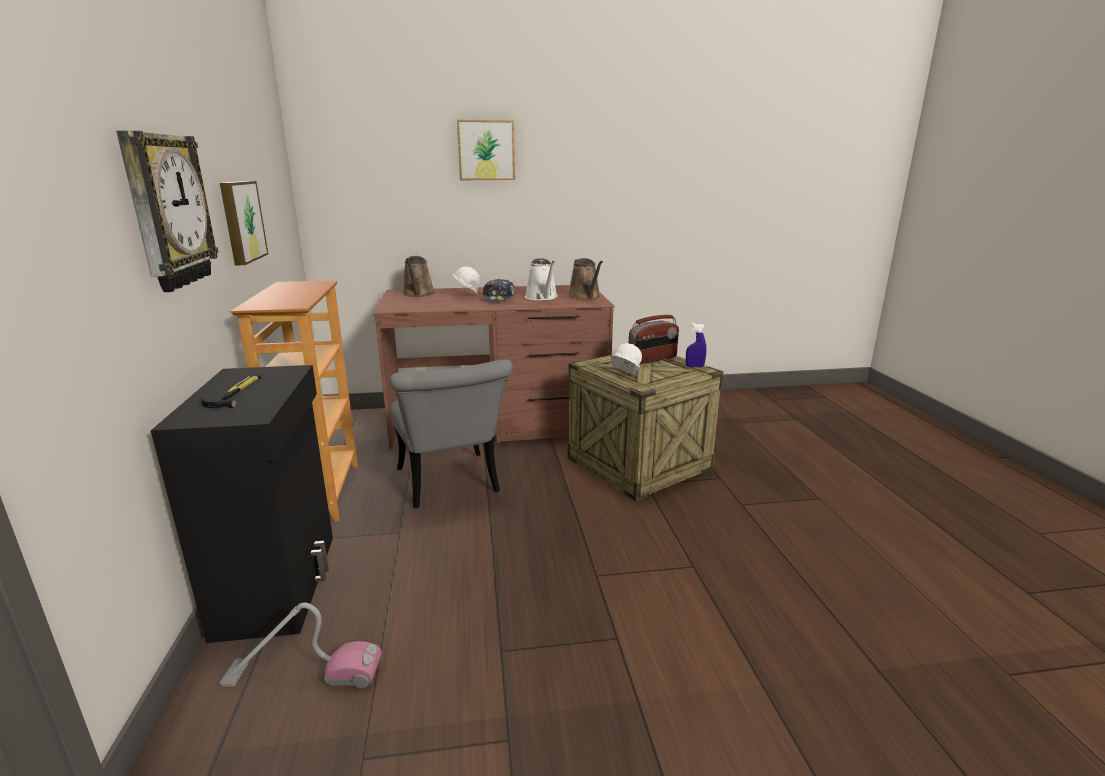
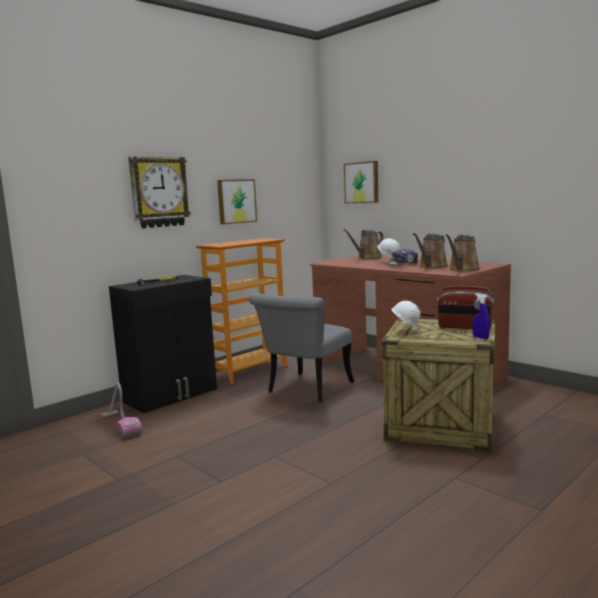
camera: 55 degrees right, 10 degrees down
(486, 150) = (431, 149): picture -> picture (362, 182)
(542, 297) = (432, 267): white watering can -> brown watering can

